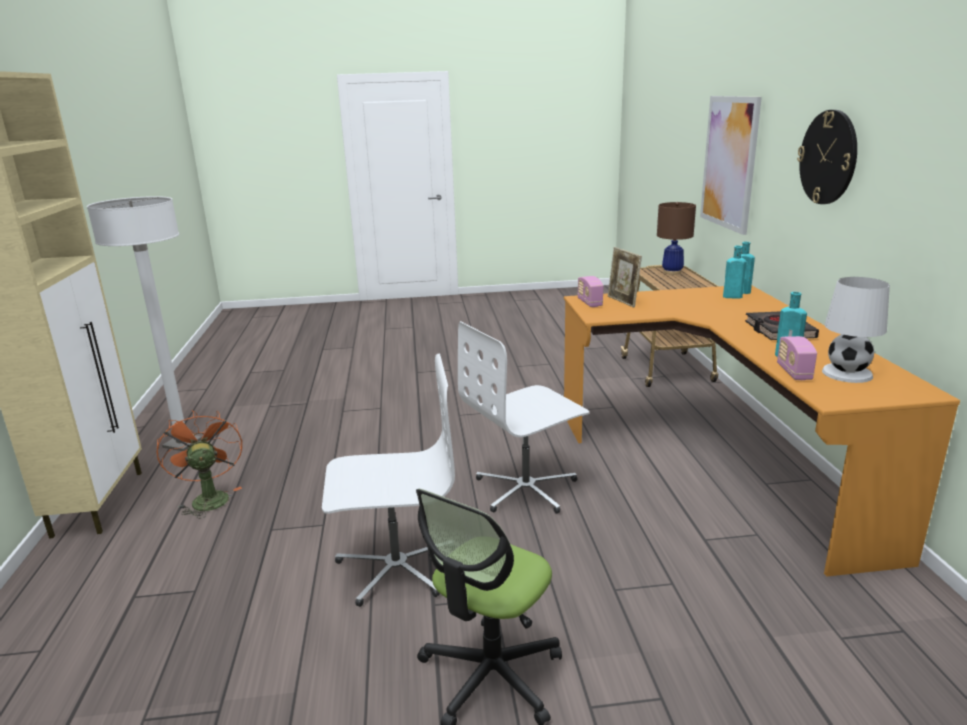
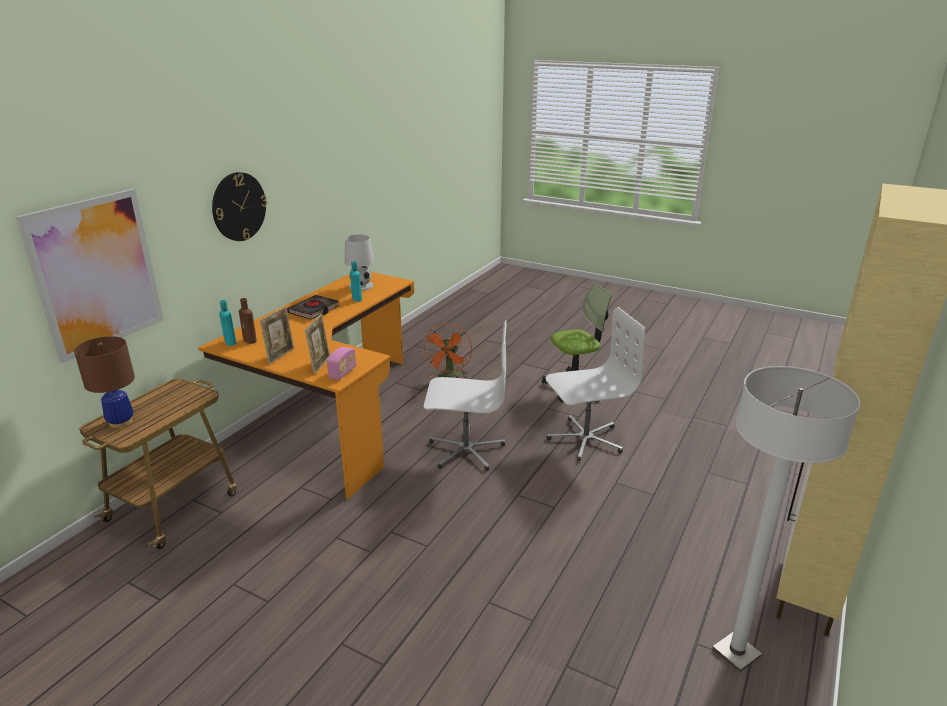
camera: 145 degrees left, 5 degrees up
(208, 498) = (701, 547): orange fan -> orange fan (449, 378)
(396, 566) = (585, 439): white office chair -> white office chair turned 135 degrees clockwise
(672, 297) = (280, 355): none -> picture frame
(731, 297) = (250, 341): turquoise bottle -> brown bottle
(793, 372) = (378, 293): radio -> none

